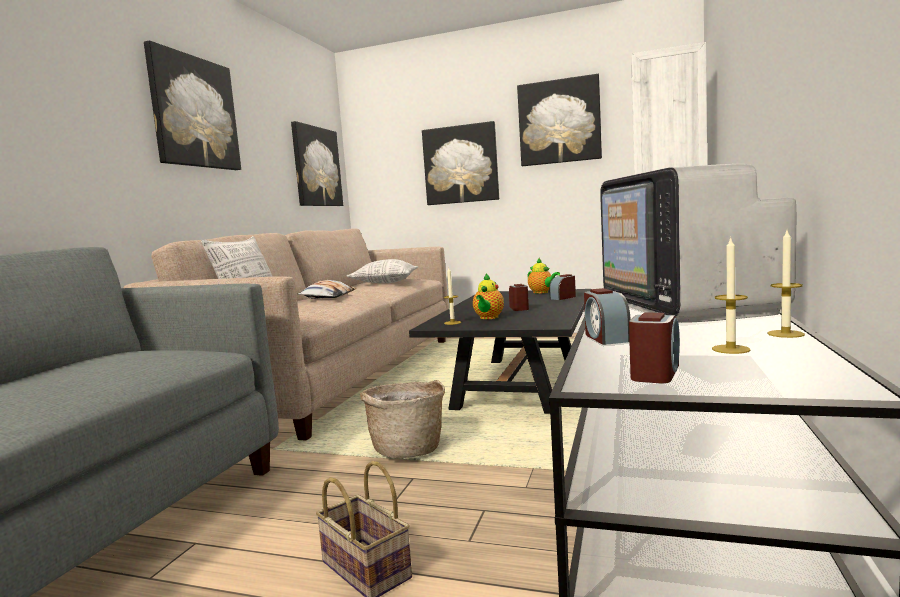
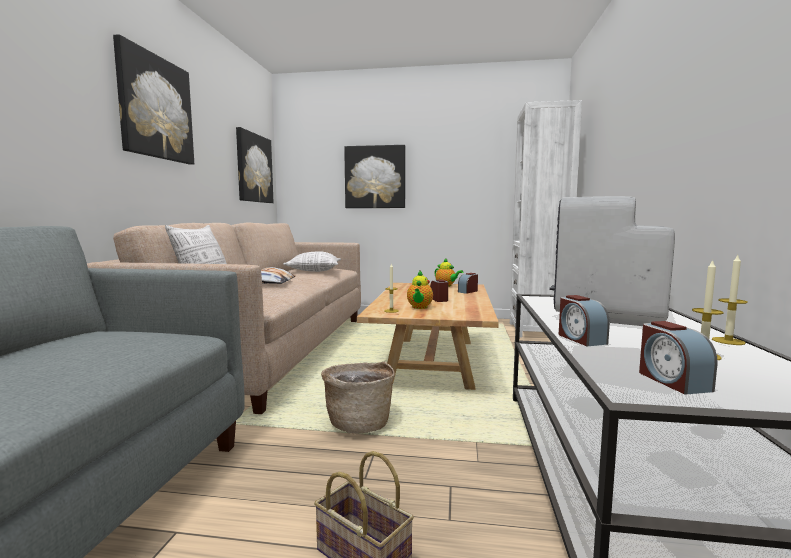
camera: 10 degrees left, 0 degrees up
(518, 383) = (432, 361): black coffee table -> beige coffee table
(559, 122) = (457, 150): picture -> none
(655, 373) = (672, 381): alarm clock -> alarm clock turned 150 degrees clockwise
(686, 307) = (610, 310): television -> television turned 45 degrees clockwise

